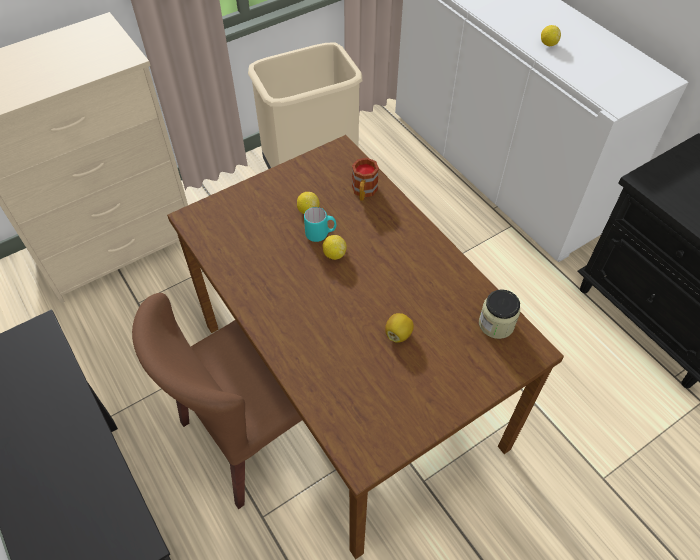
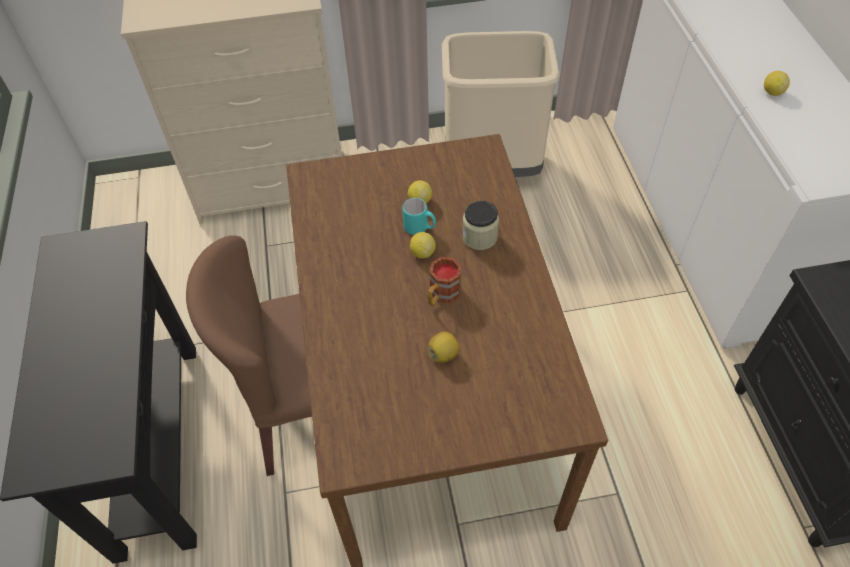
camera: 25 degrees right, 0 degrees up
(364, 192) = (486, 199): mug -> mug (441, 295)
(496, 324) = (551, 380): jar -> jar (479, 237)

